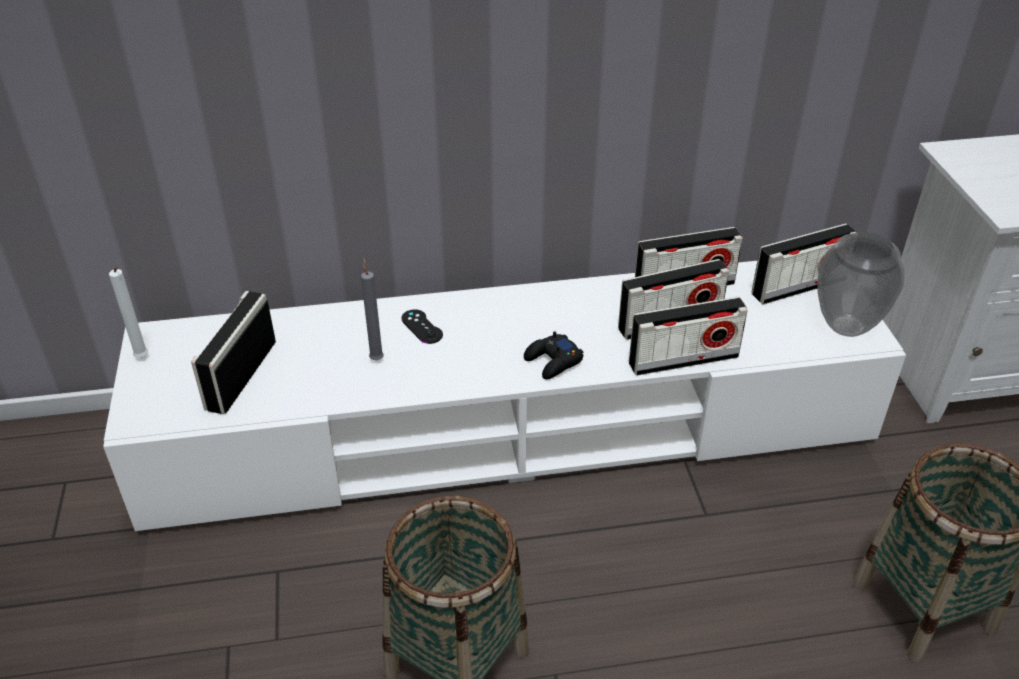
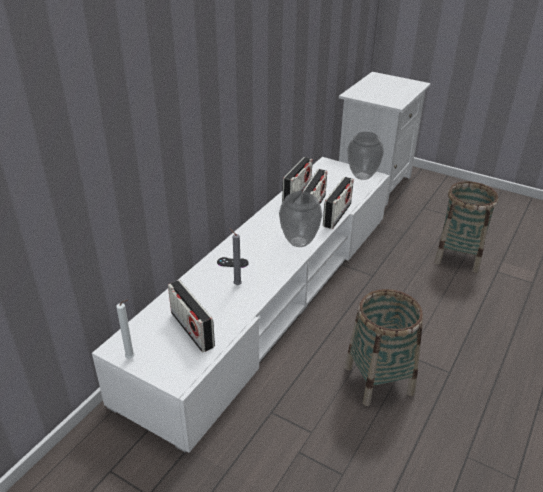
camera: 50 degrees left, 5 degrees down
(553, 361) = (300, 242): black game controller -> vase
(798, 287) = (330, 172): radio -> none

